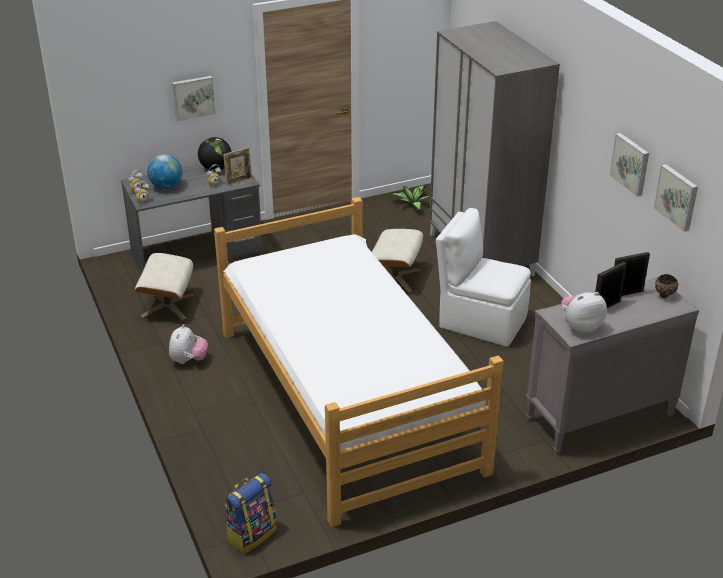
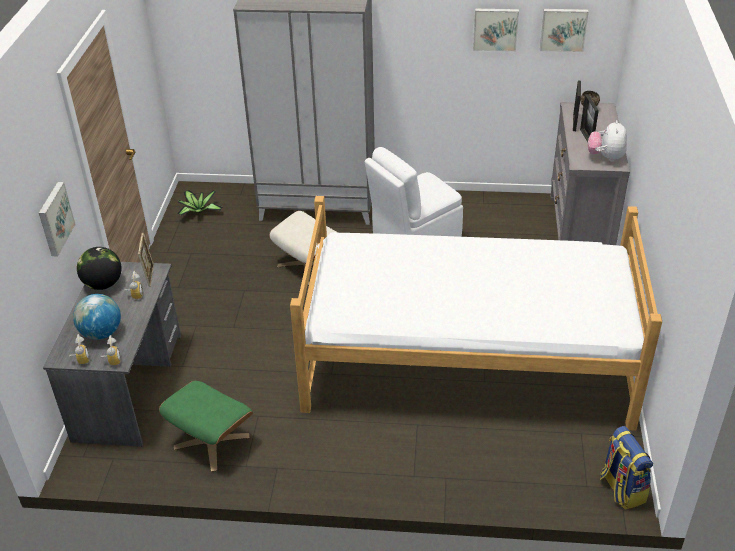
camera: 60 degrees left, 5 degrees up
(167, 306) = (211, 442): beige ottoman -> green ottoman
(188, 360) = (325, 454): plush toy -> none

